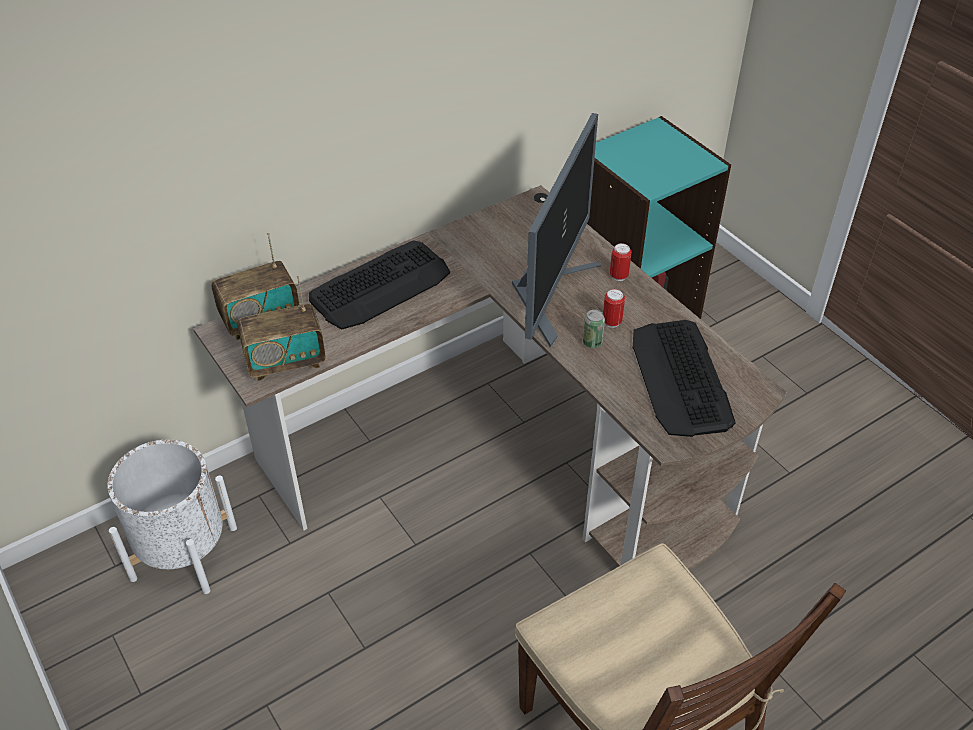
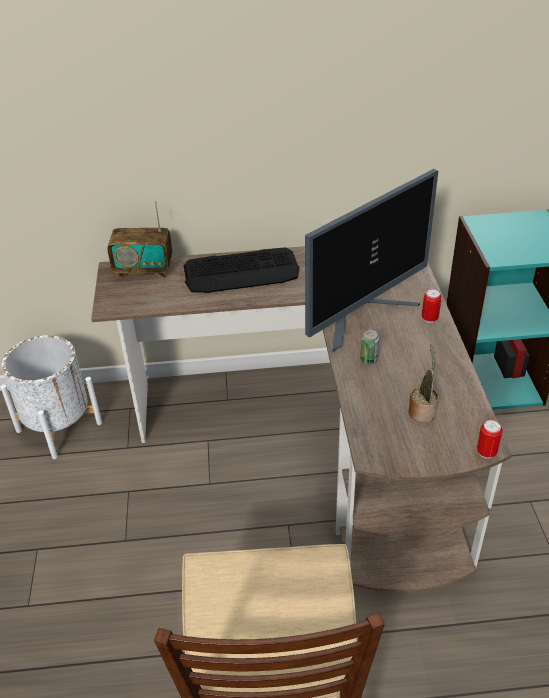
camera: 30 degrees right, 5 degrees down
(285, 362) = (137, 301): radio -> none
(611, 322) = (397, 350): can -> can (486, 452)
(680, 378) = (422, 411): keyboard -> potted plant

